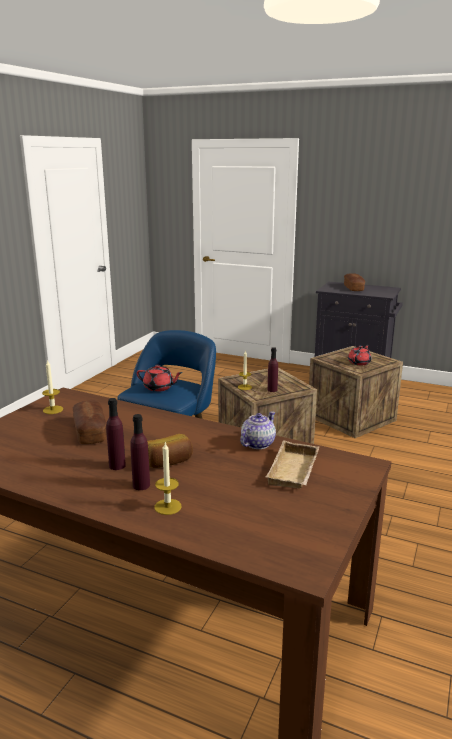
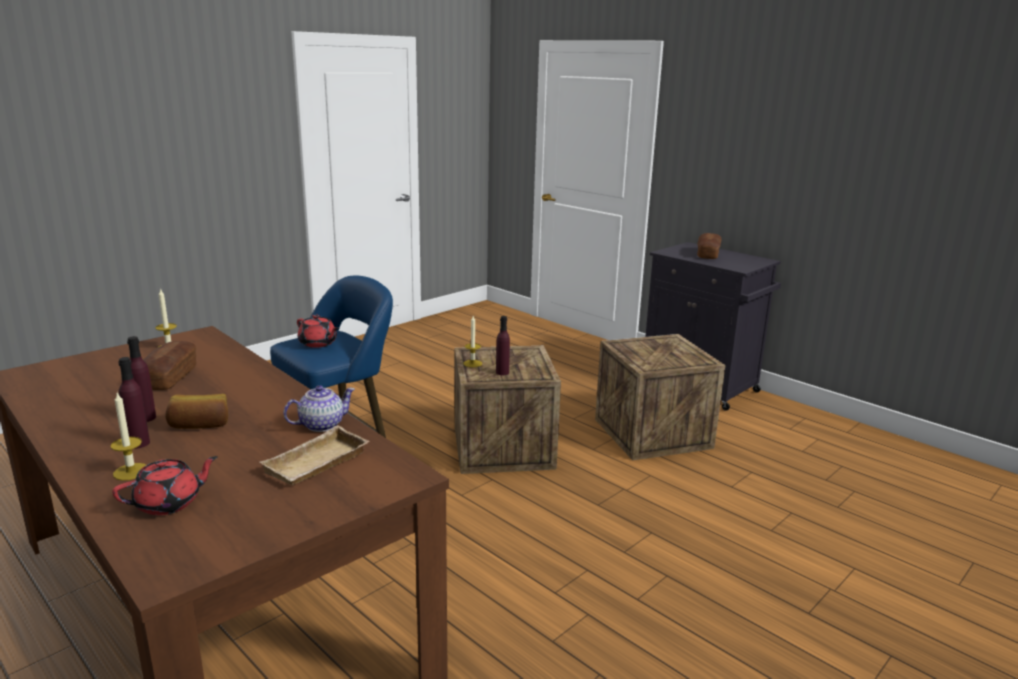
camera: 20 degrees right, 0 degrees up
(359, 362) = (660, 357): red teapot -> red teapot (169, 503)

